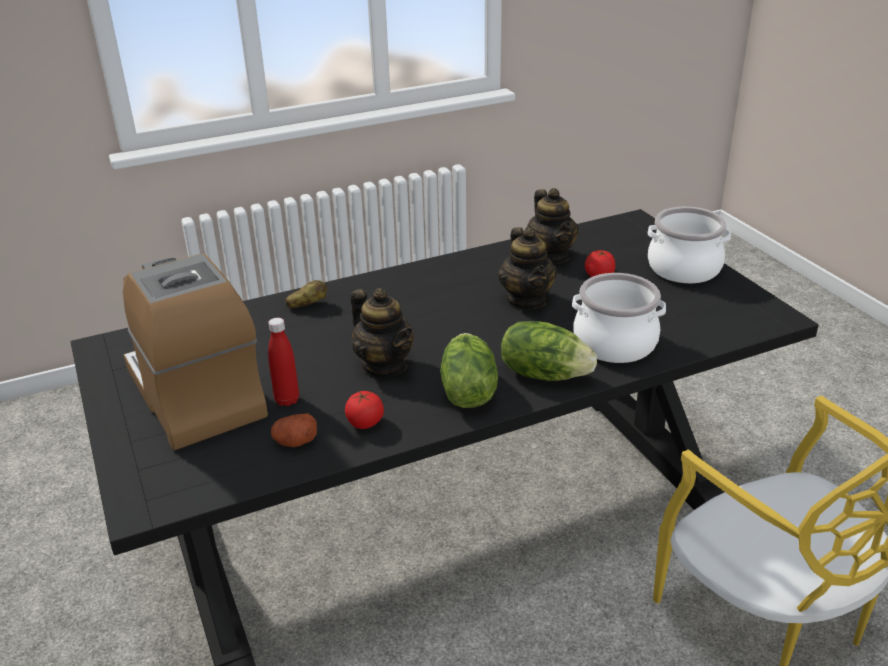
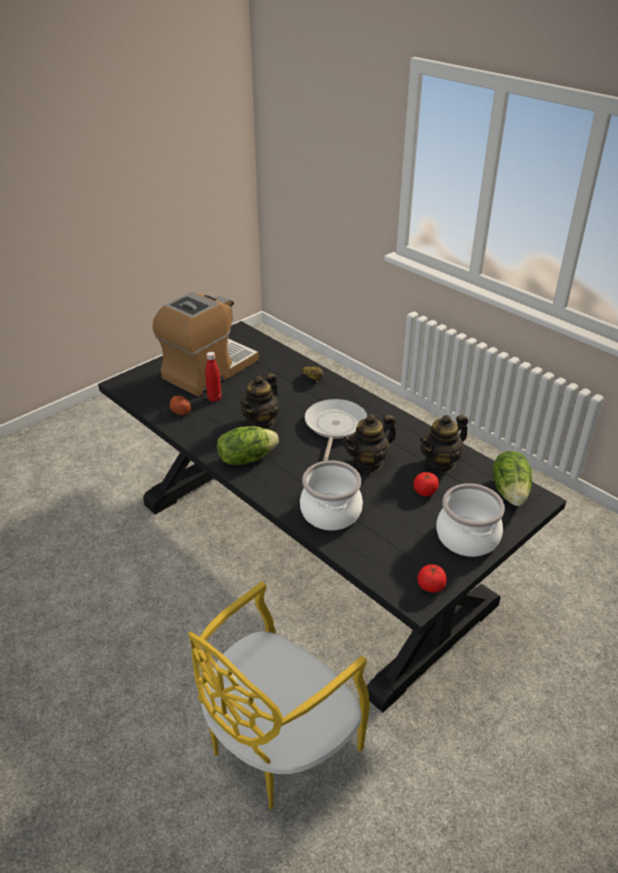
camera: 70 degrees right, 5 degrees up
(365, 423) = (203, 429): tomato -> tomato (430, 586)
(435, 309) = (334, 426): none -> frying pan
(544, 374) = (279, 485): lettuce -> lettuce (510, 491)

